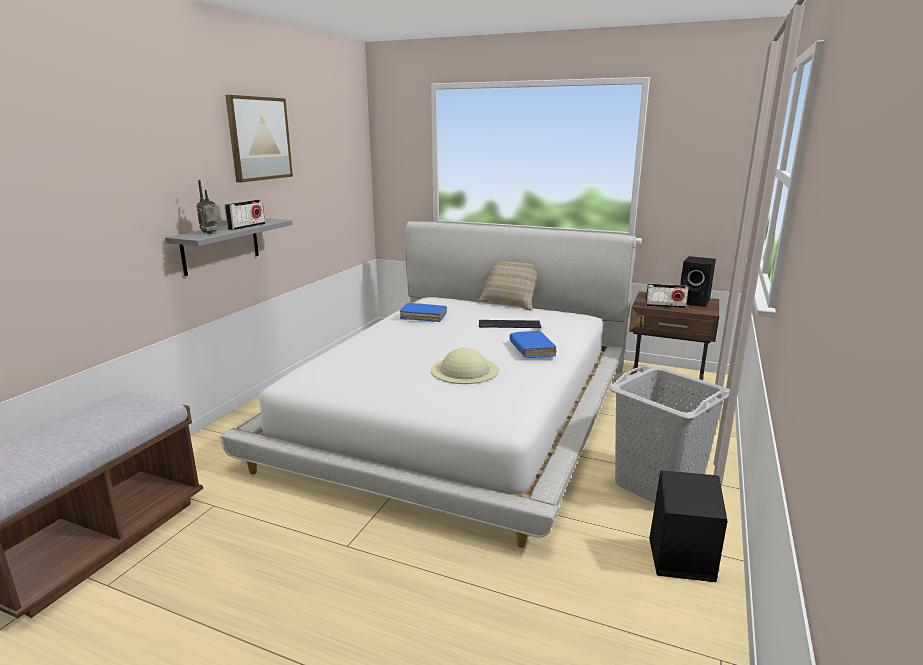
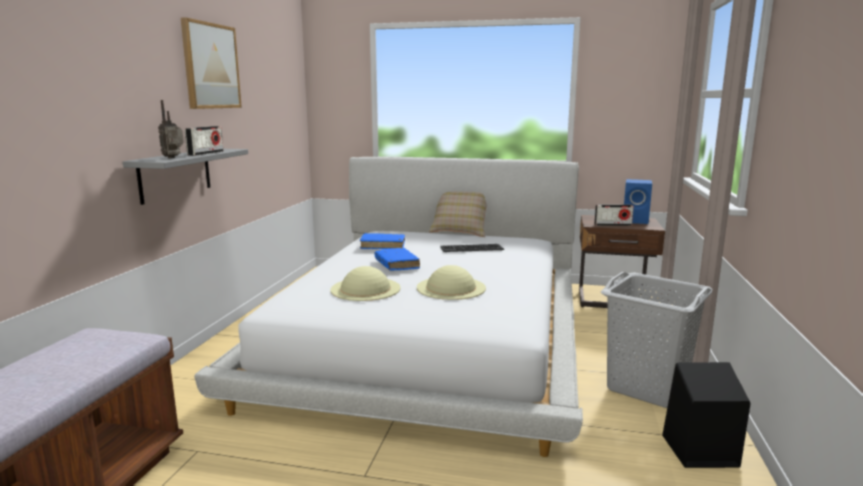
camera: 10 degrees left, 5 degrees down
(382, 365) = (365, 288): none -> beige hat
(532, 350) = (506, 267): blue book -> blue book (396, 265)
(695, 302) = (636, 221): black speaker -> blue speaker

